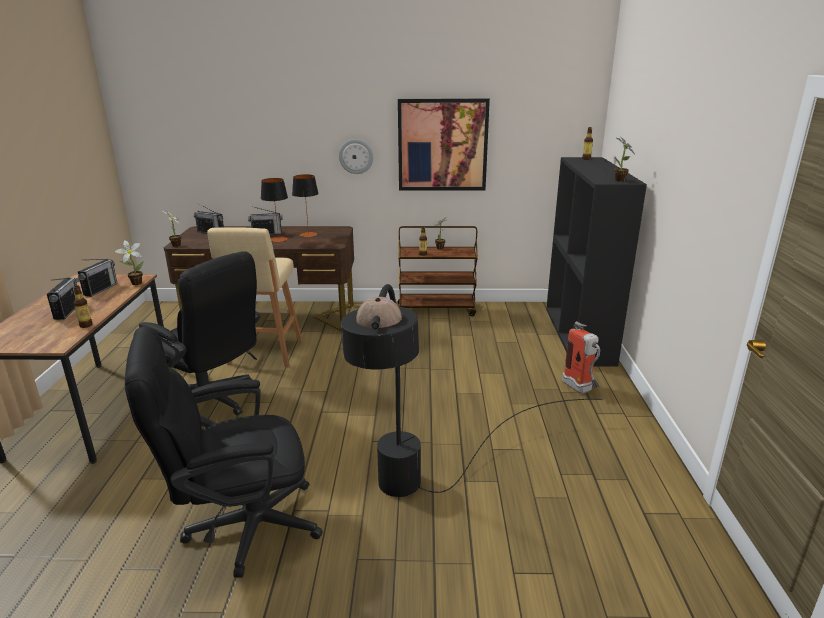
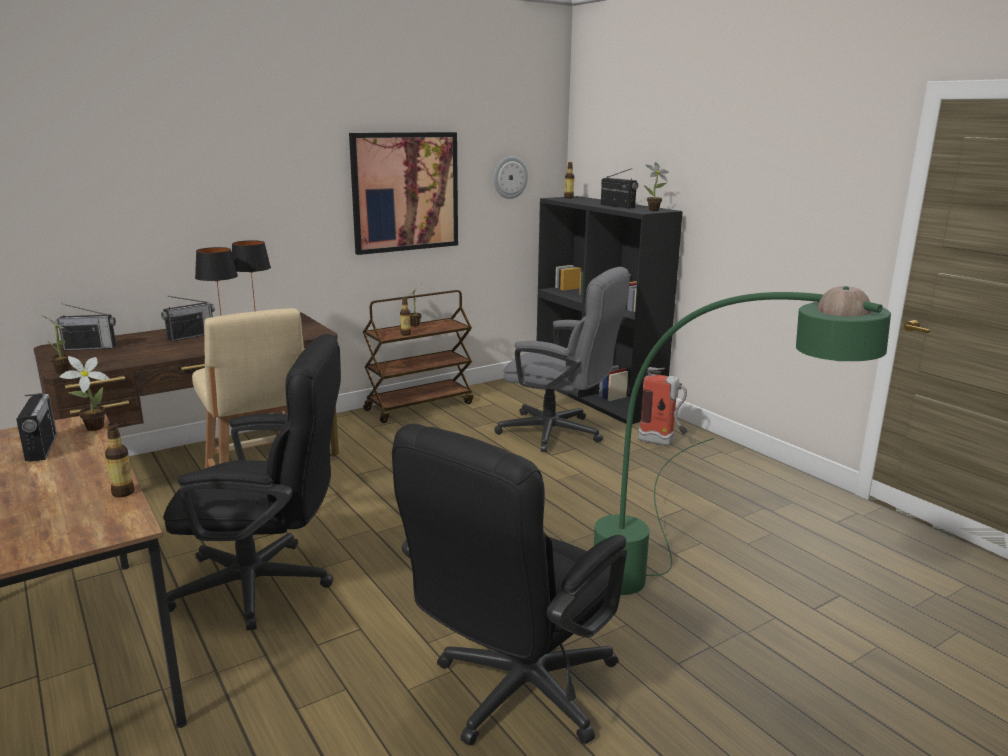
camera: 35 degrees left, 5 degrees down
(68, 311) = (42, 486): radio -> radio (617, 206)
(356, 156) = (297, 213): wall clock -> wall clock (510, 177)
(424, 520) = (687, 602): black floor lamp -> green floor lamp
(507, 358) = (559, 434): none -> grey office chair

